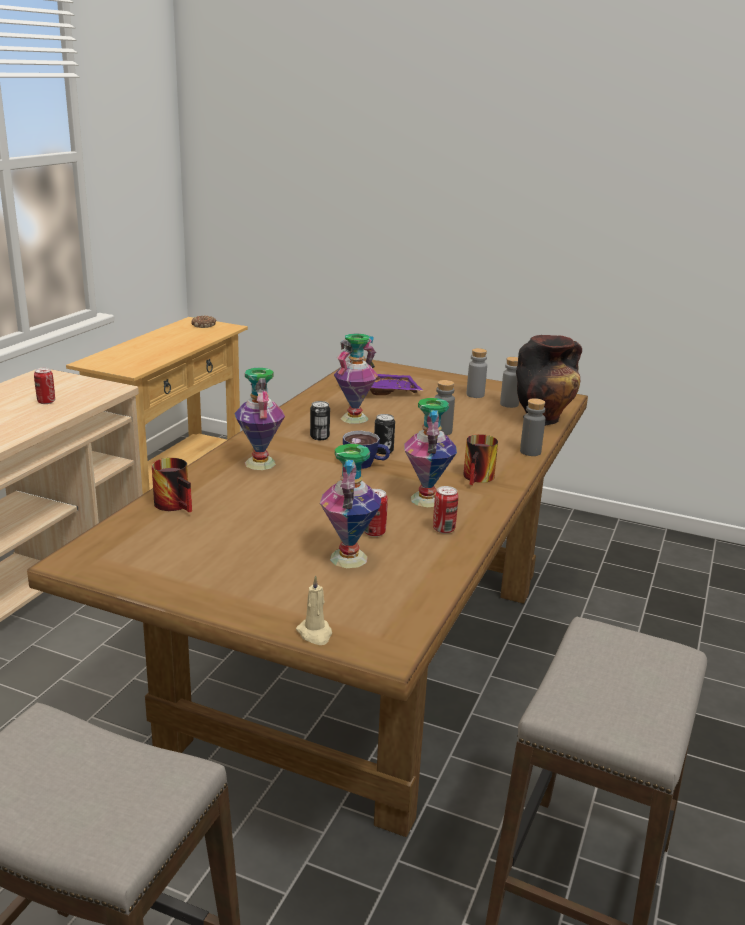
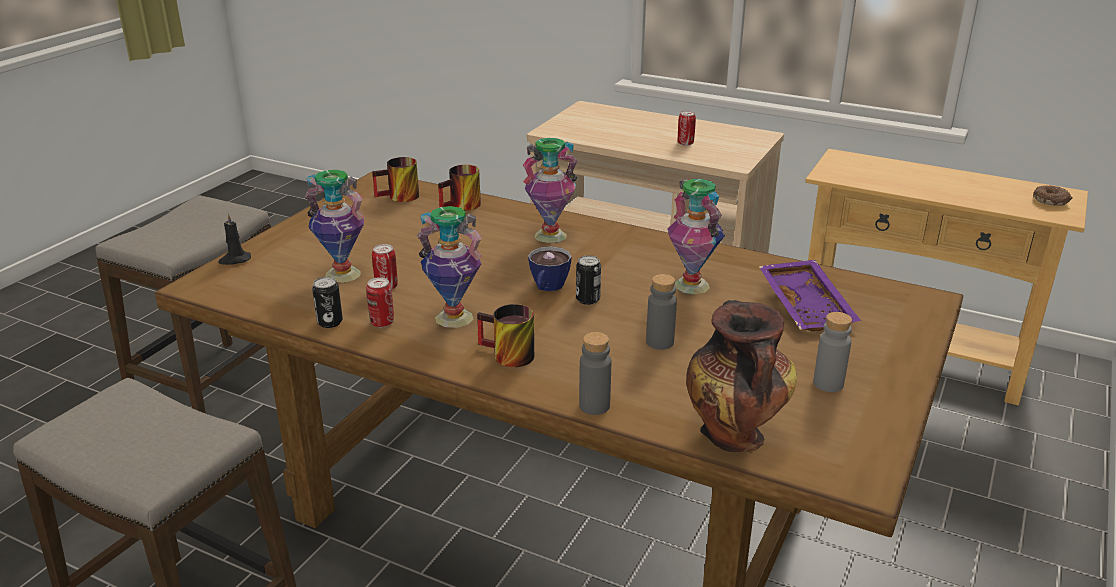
camera: 95 degrees right, 5 degrees up
(139, 542) = (399, 197): none -> mug
(315, 634) = (235, 260): beige candle -> black candle
(319, 437) = (625, 264): can -> can (330, 322)
(509, 404) = (796, 412): grey bottle -> none

